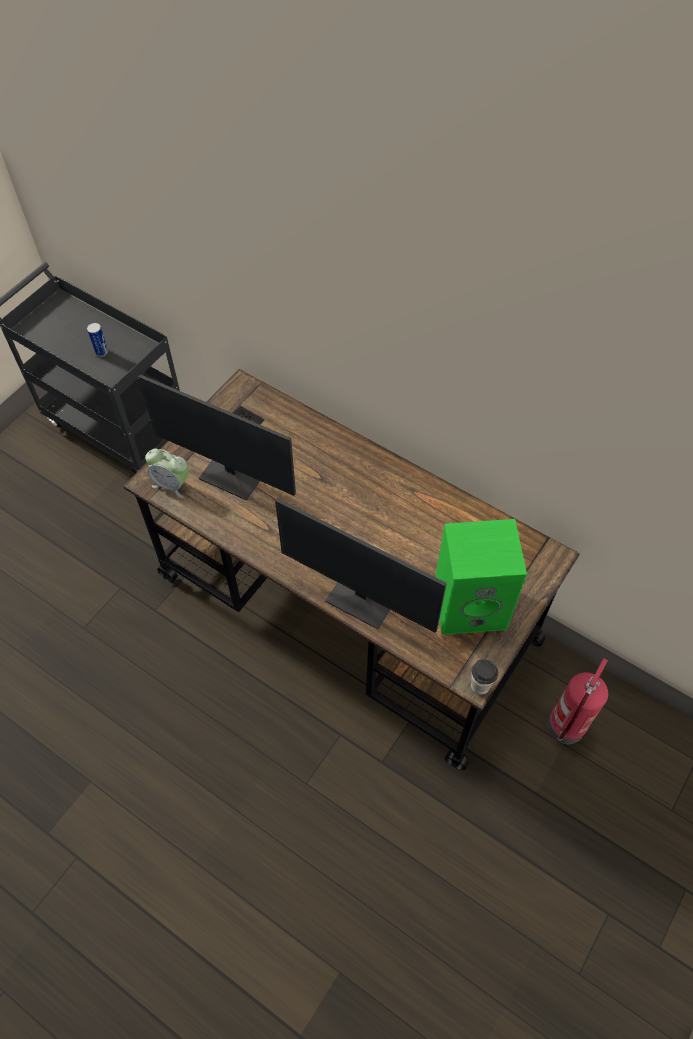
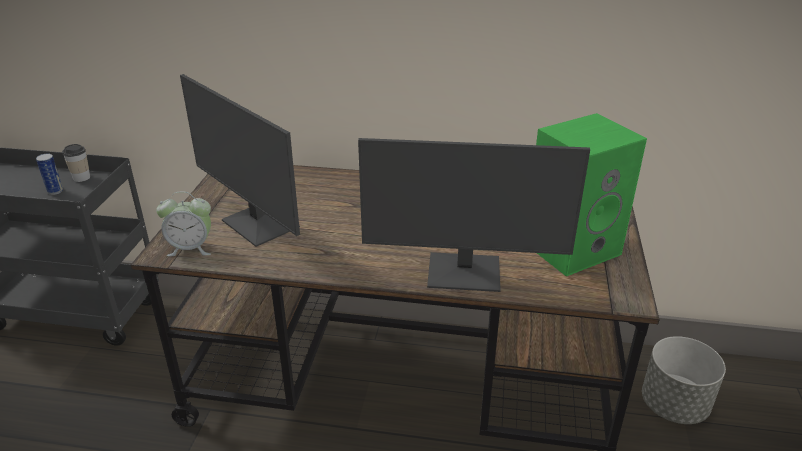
camera: 25 degrees left, 25 degrees down
(233, 475) = (258, 225): monitor -> monitor turned 45 degrees clockwise
(480, 685) = (639, 301): cup -> cup (81, 178)
(565, 728) = (674, 405): fire extinguisher -> grey planter

